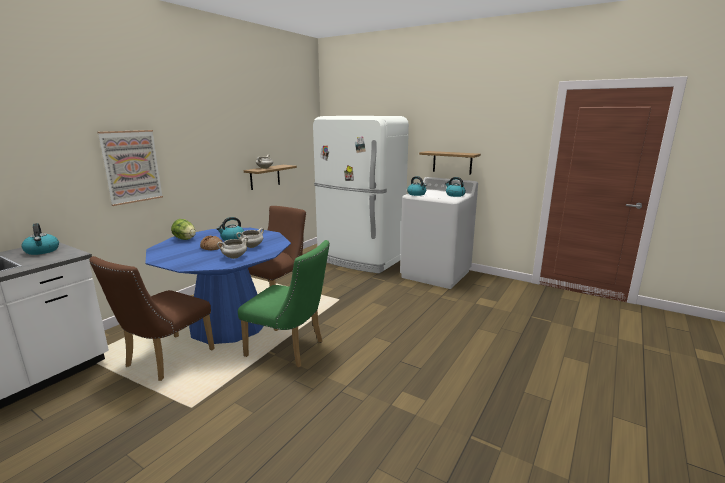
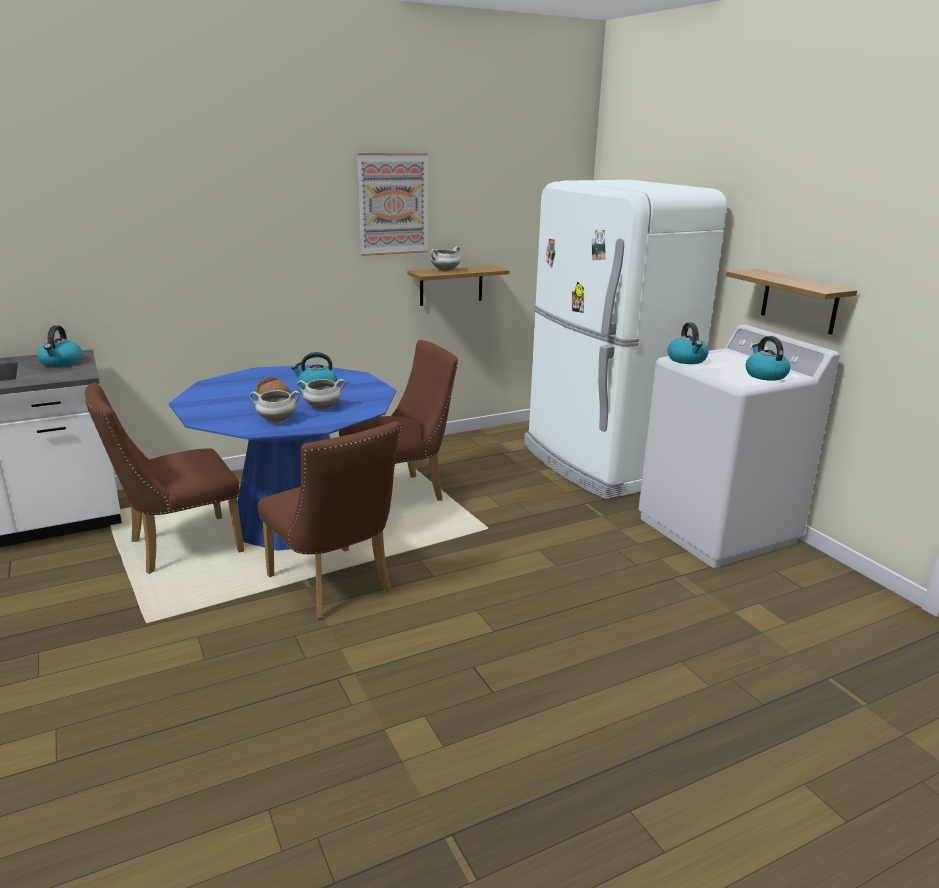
camera: 30 degrees right, 5 degrees up
(131, 166) = (210, 254): picture -> picture (393, 204)
(185, 239) = (259, 375): lettuce -> none
(290, 350) = (334, 587): green chair -> brown chair

